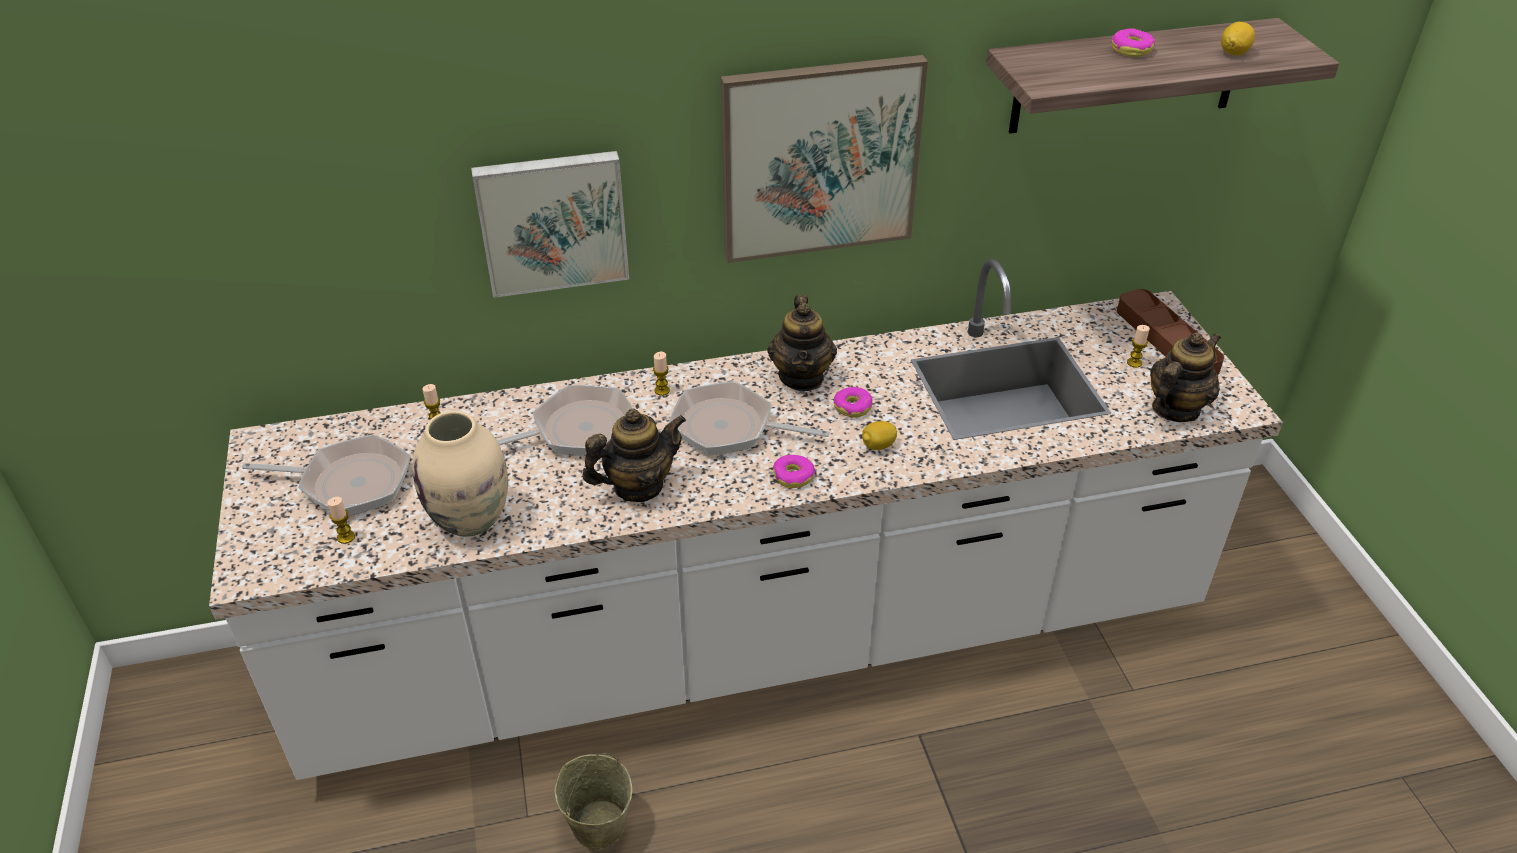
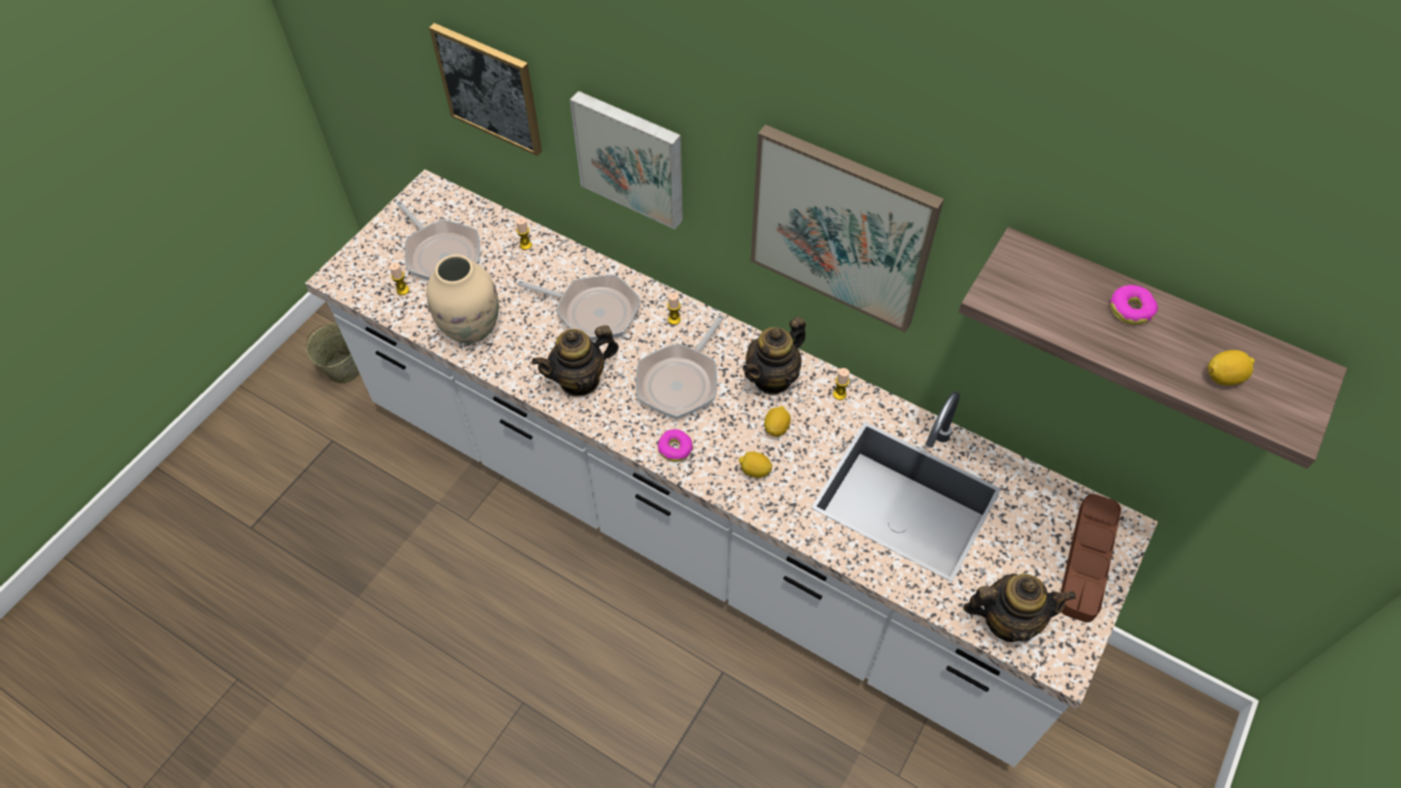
camera: 45 degrees right, 15 degrees up
(332, 240) = (489, 88): none -> picture
(598, 824) = (494, 557): beige bucket -> beige bucket (344, 368)
(638, 486) = (580, 380): teapot -> teapot turned 135 degrees clockwise
(730, 428) = (681, 381): frying pan -> frying pan turned 120 degrees counterclockwise
(853, 407) = (776, 428): donut -> lemon
(1134, 363) = (1030, 557): candle -> candle (839, 394)

